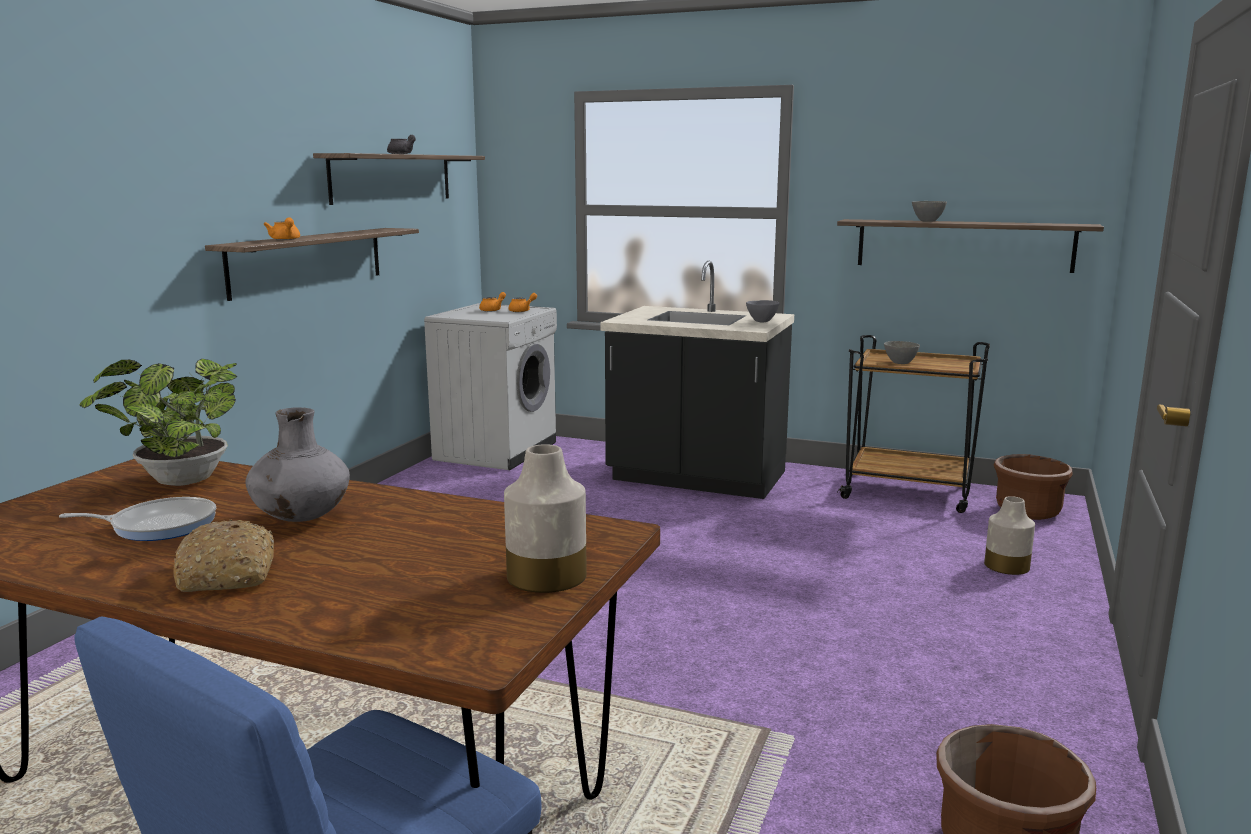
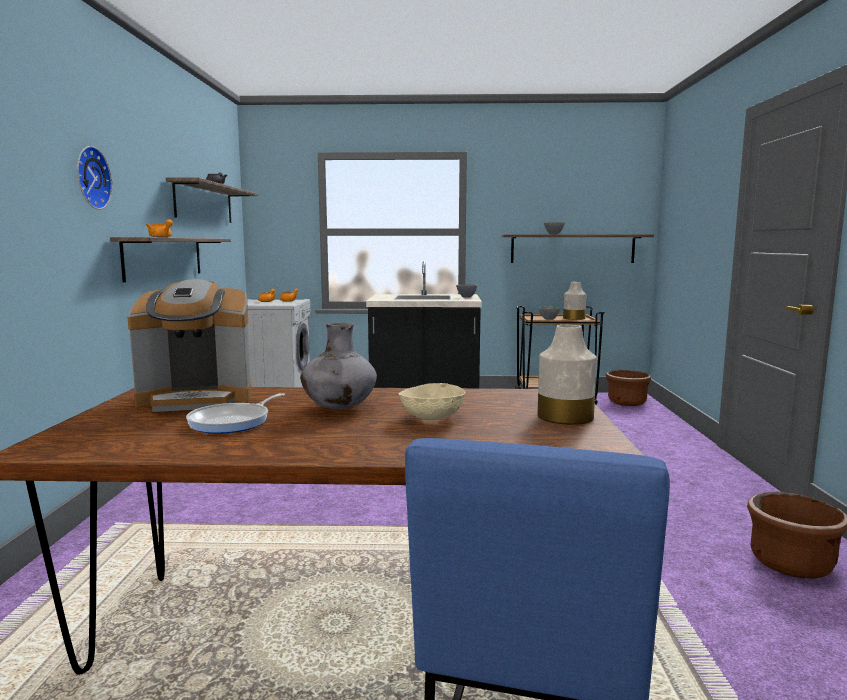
camera: 20 degrees left, 5 degrees down
(159, 525) = (233, 422): frying pan -> frying pan turned 150 degrees clockwise
(169, 174) = (90, 178): none -> wall clock
(178, 482) = (197, 399): potted plant -> coffee machine
(228, 574) = (348, 439): bread -> none
(378, 552) = (432, 418): none -> beige bowl
(1006, 566) = (644, 429): beige vase -> beige vase (574, 318)

